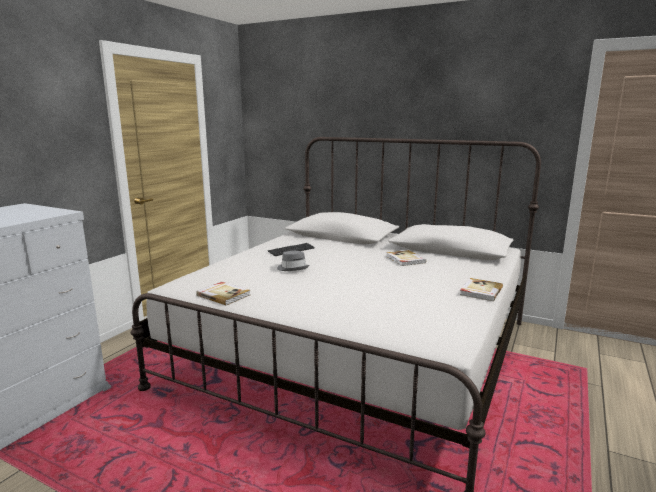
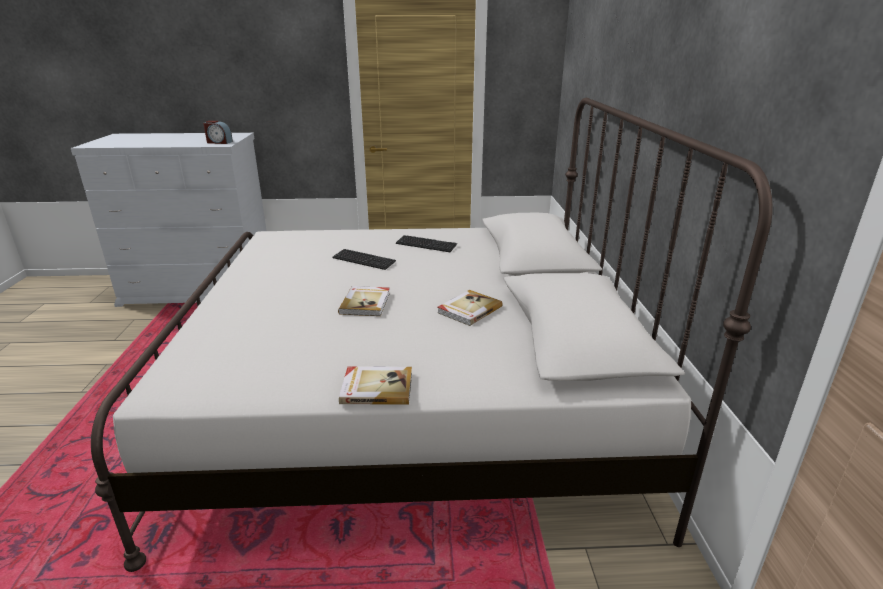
camera: 60 degrees right, 10 degrees up
(46, 212) = (219, 142): none -> alarm clock
(224, 295) = (260, 256): book -> book (366, 303)
(293, 268) = (364, 260): grey hat -> keyboard

